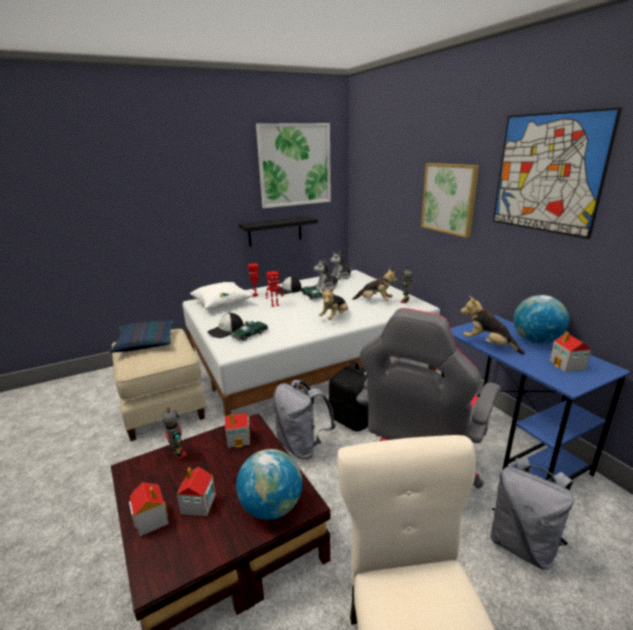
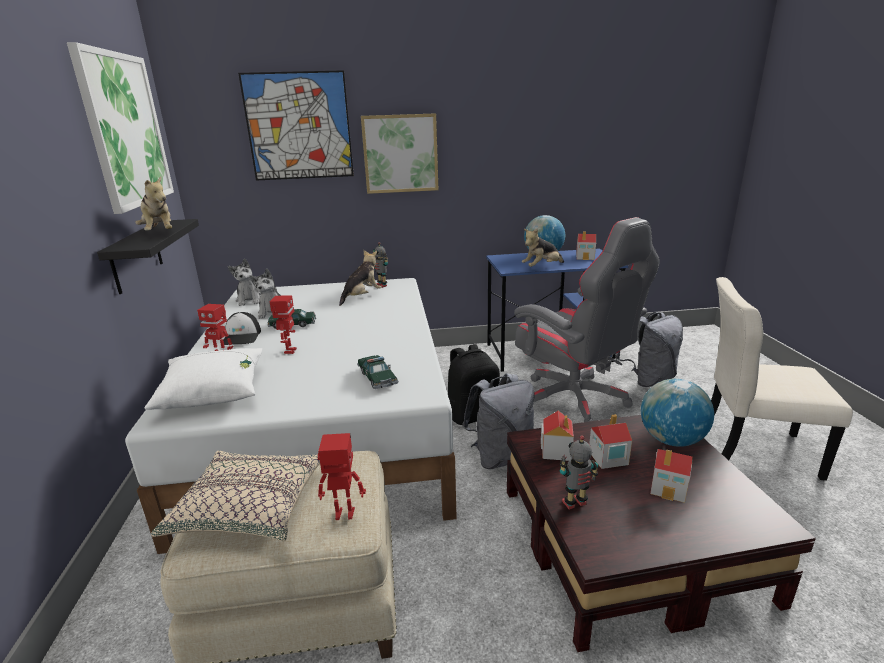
camera: 70 degrees left, 0 degrees up
(137, 364) = (344, 515): none -> toy robot
(145, 343) = (250, 507): blue pillow -> beige pillow
(151, 519) = (694, 527): toy house -> toy house (607, 458)
(226, 331) = (342, 395): cap -> none
(334, 317) = (382, 322): plush toy -> plush toy (159, 233)
(547, 173) = (510, 115): picture -> picture (298, 126)

